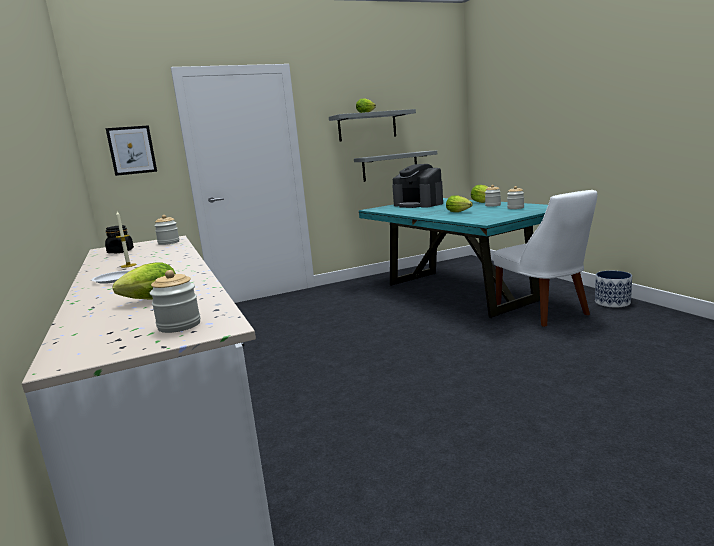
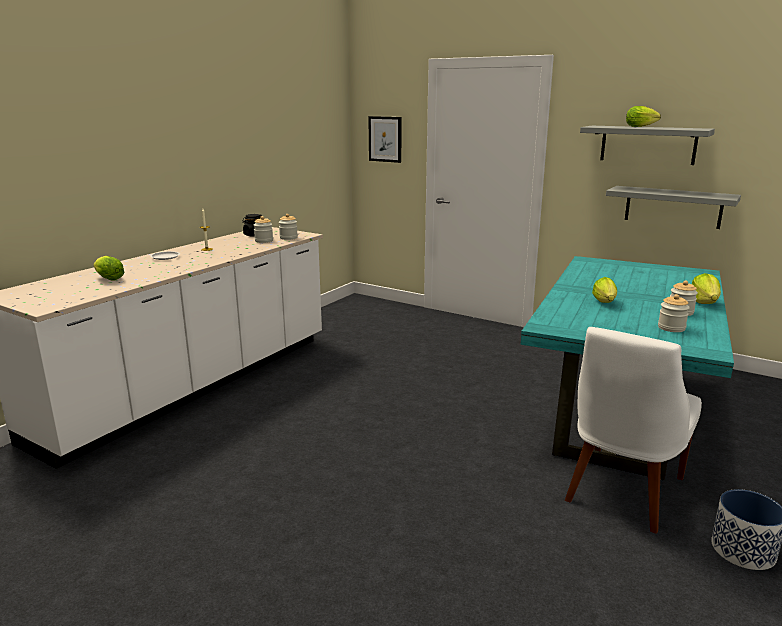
camera: 55 degrees right, 5 degrees up
(179, 325) = (50, 299): jar -> jar (264, 241)
(418, 204) = (643, 274): coffee machine -> none

